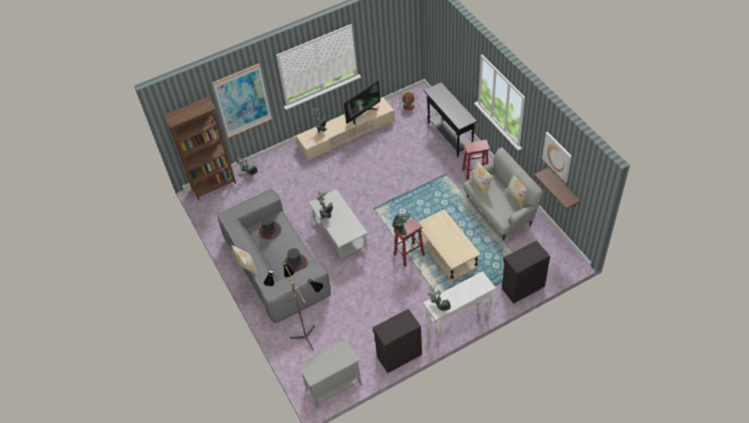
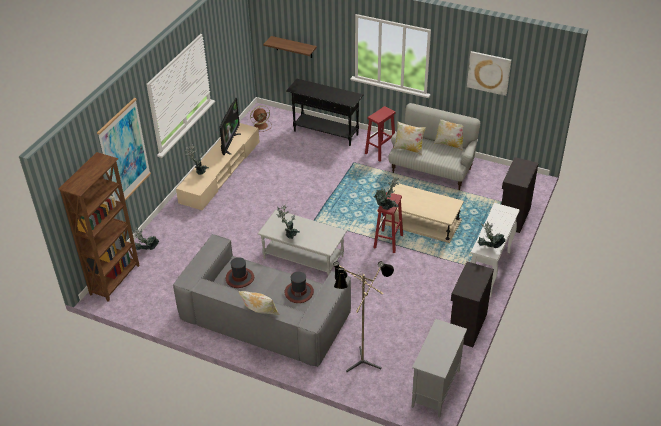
camera: 40 degrees left, 10 degrees down
(563, 188) = (501, 105): shelf -> shelf (294, 47)

